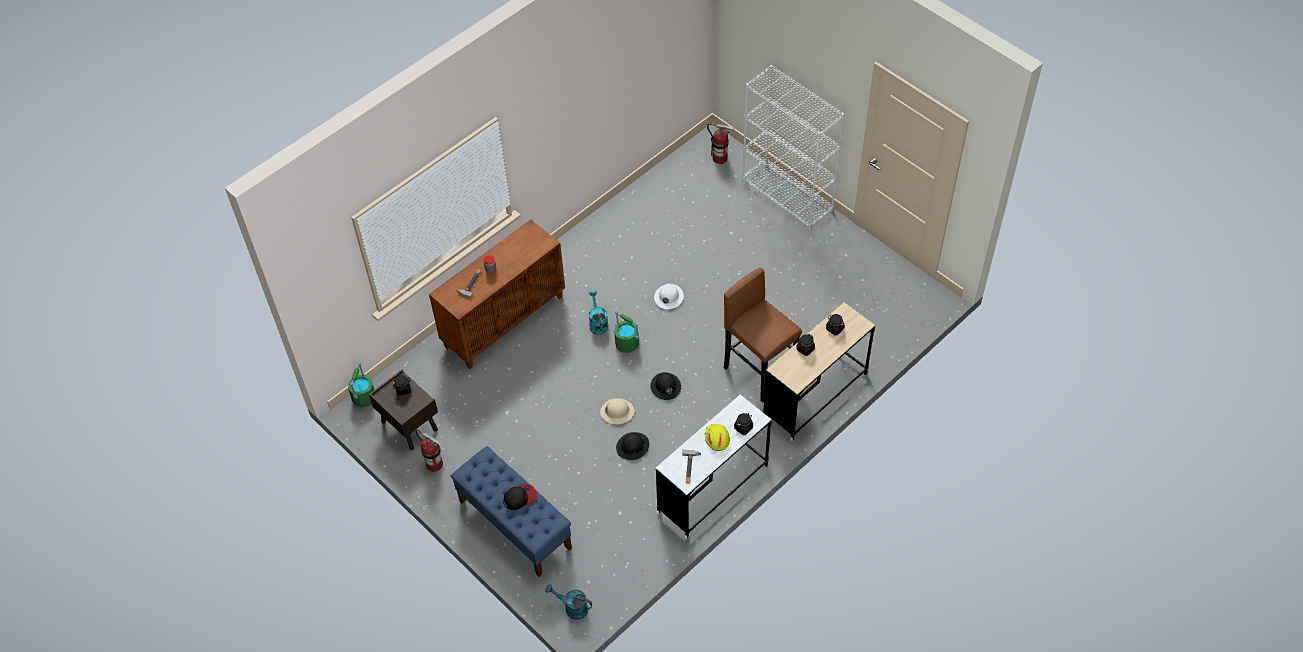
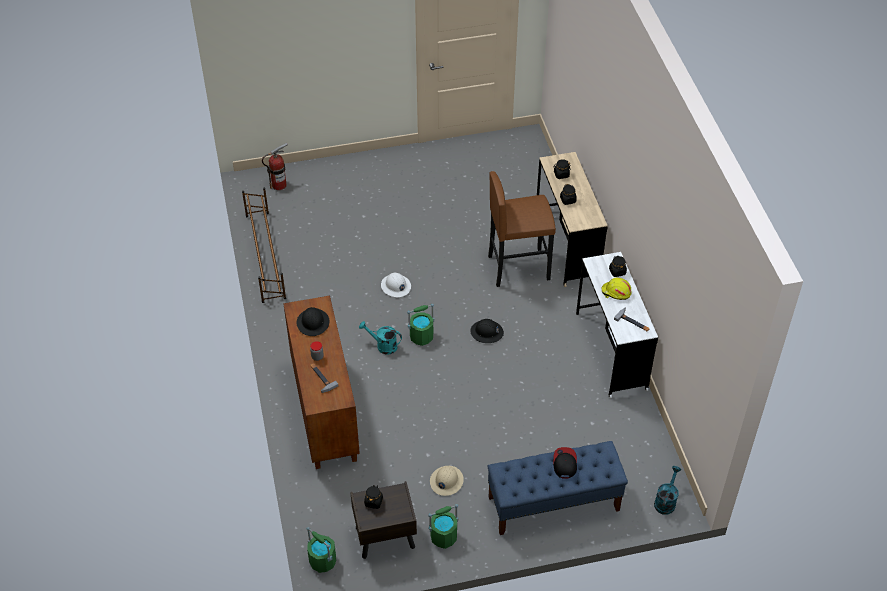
camera: 60 degrees left, 5 degrees down
(434, 464) = (444, 536): fire extinguisher -> green bucket
(572, 608) = (666, 501): turquoise watering can -> turquoise watering can turned 150 degrees clockwise
(617, 412) = (487, 376): beige hard hat -> beige hard hat (446, 481)
(633, 447) = (531, 383): black hard hat -> black hard hat (313, 323)
(635, 194) = (265, 255): none -> brown shoe rack
(787, 196) = (358, 165): white bookcase -> none

